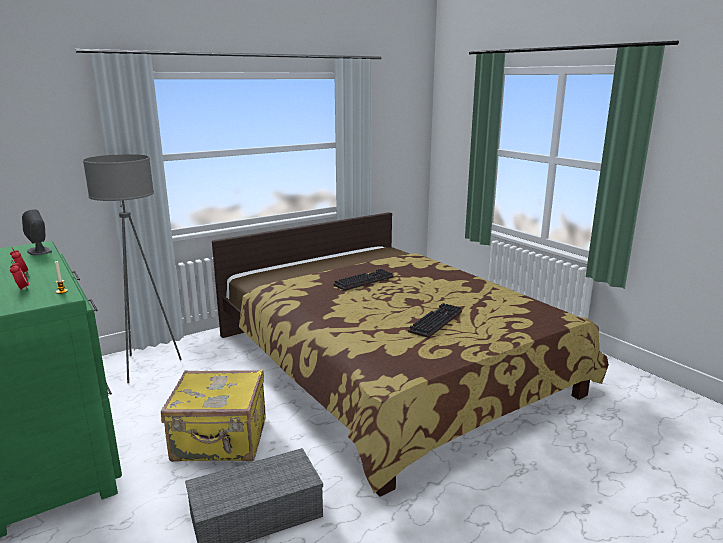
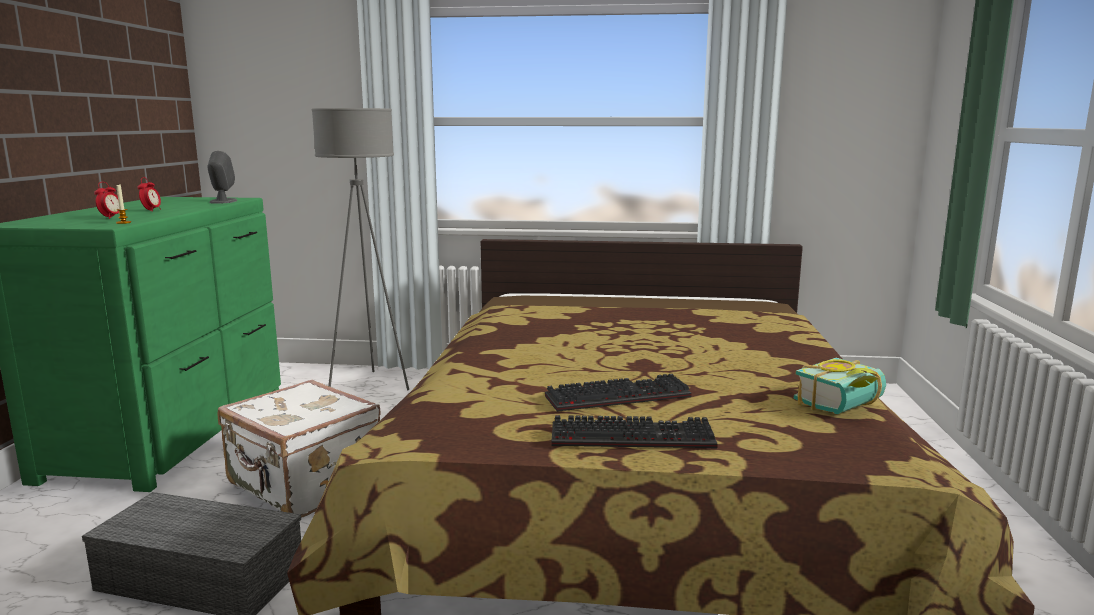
camera: 40 degrees right, 5 degrees down
(220, 441) = (304, 484): yellow suitcase -> white suitcase
(364, 281) = (631, 327): keyboard -> keyboard (634, 436)
(515, 298) = (845, 406): none -> book

